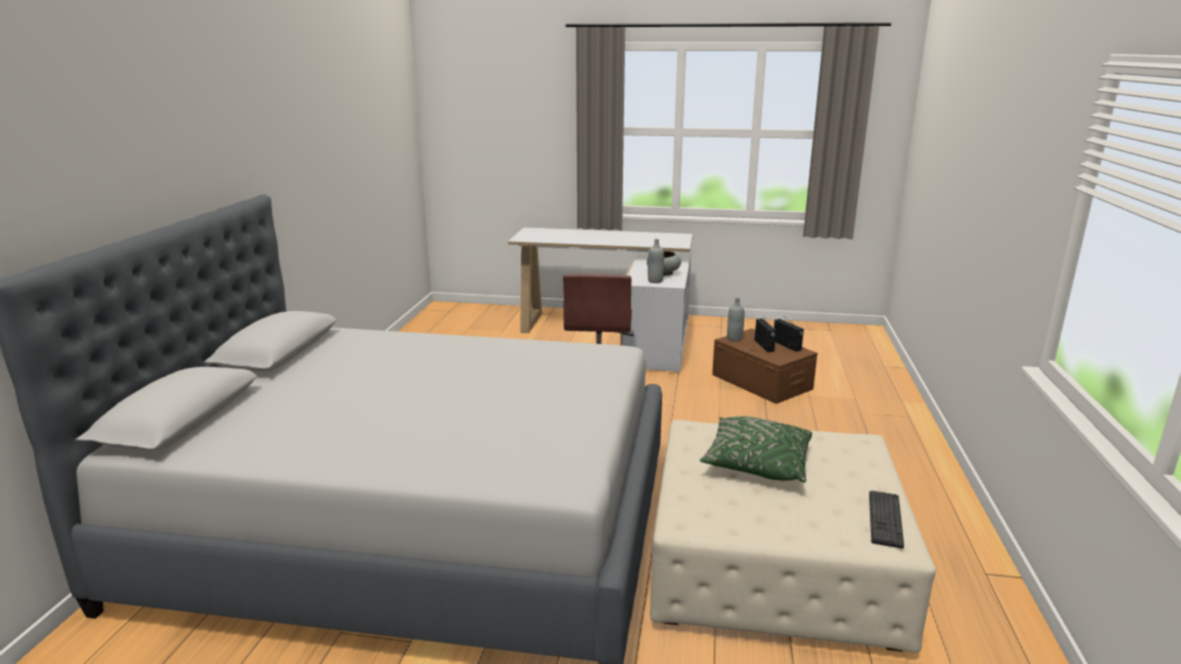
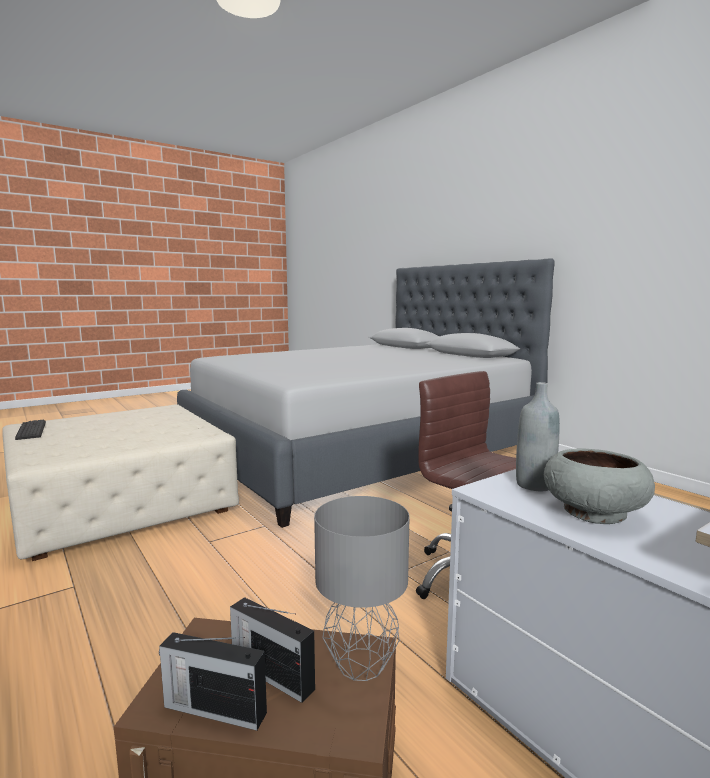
camera: 135 degrees right, 10 degrees down
(734, 338) = (361, 665): grey bottle -> grey table lamp
(757, 464) = (138, 430): green pillow -> none

